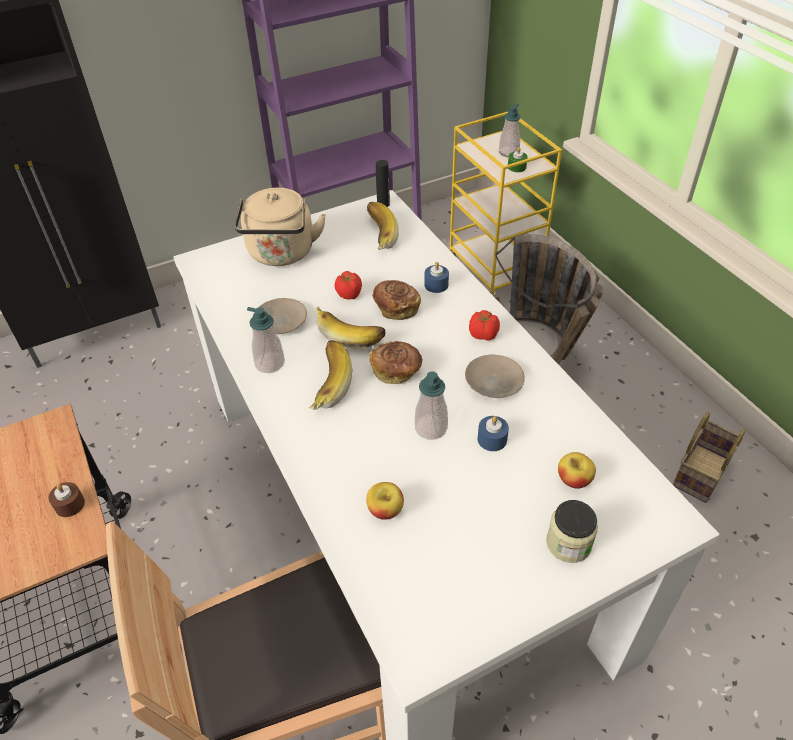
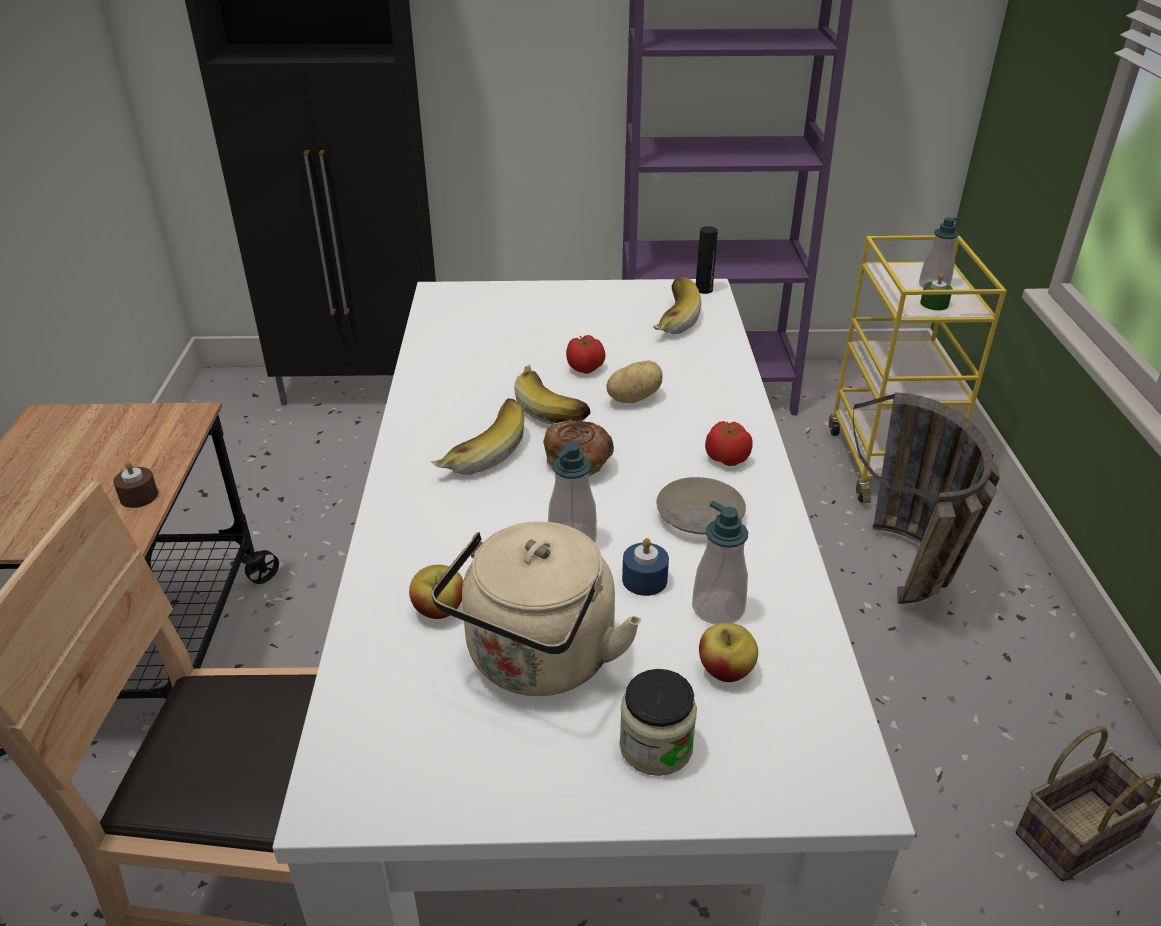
camera: 25 degrees right, 10 degrees down
(270, 363) = (433, 410): soap dispenser -> soap dispenser (718, 608)
(280, 322) = (480, 373): beige plate -> none
(281, 254) = (538, 309): beige kettle -> beige kettle (537, 661)
(396, 308) = (633, 398): bread -> potato
(436, 285) = (705, 388): blue candle -> none

